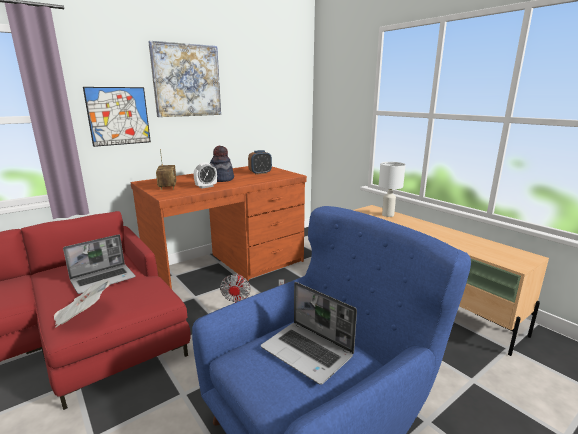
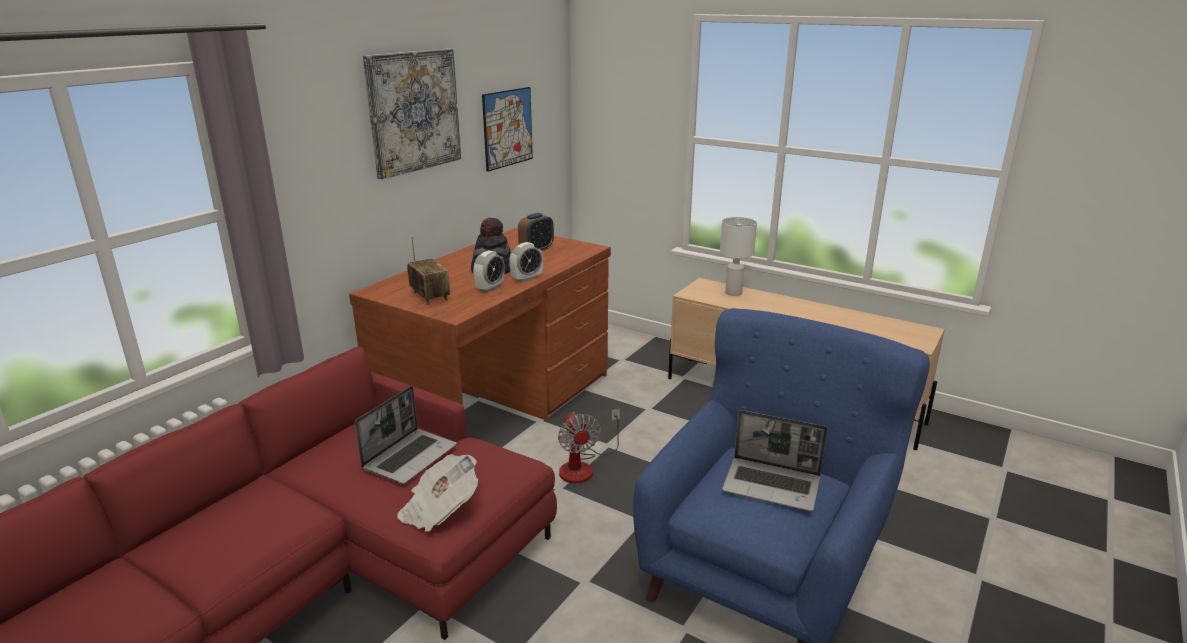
camera: 20 degrees left, 5 degrees up
(118, 116) = (327, 187): picture -> picture (508, 128)
(234, 184) = (527, 278): none -> alarm clock

